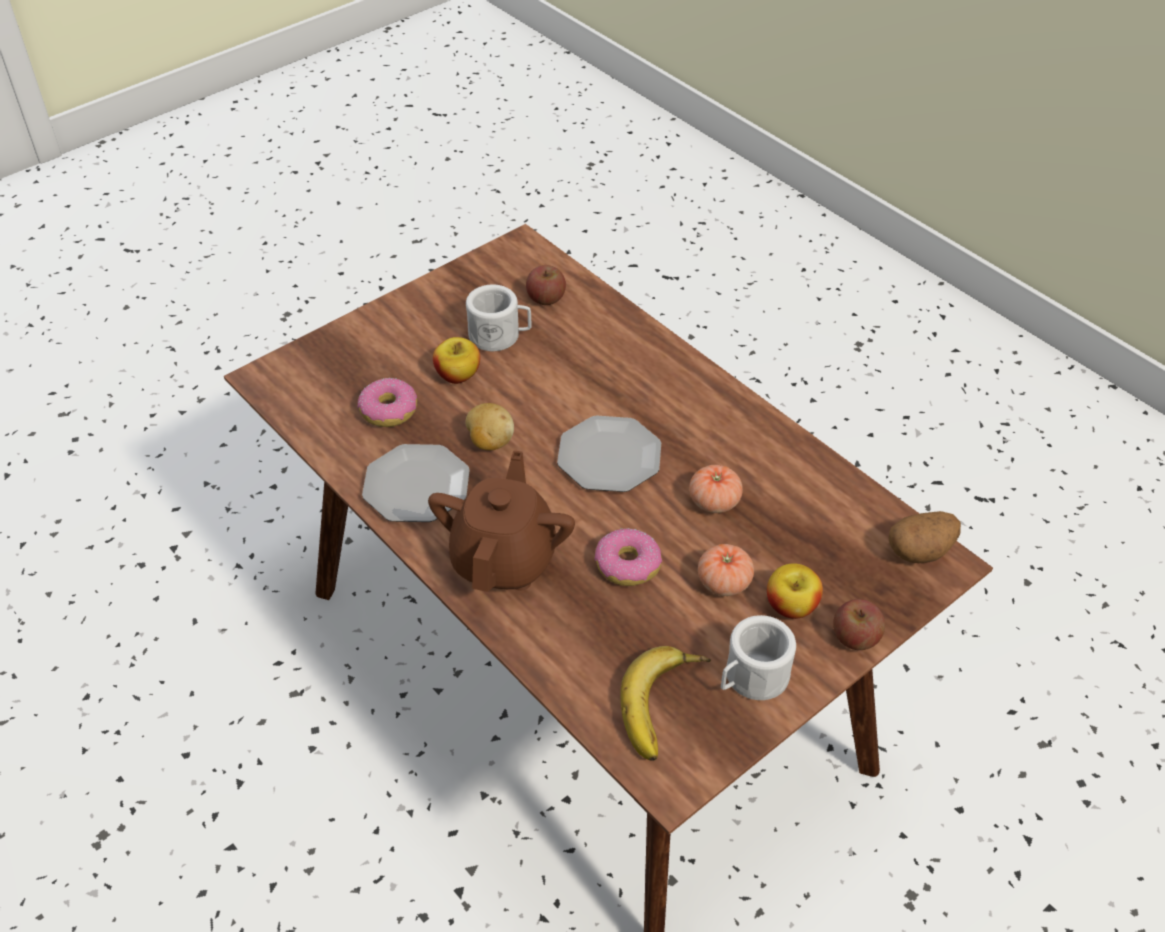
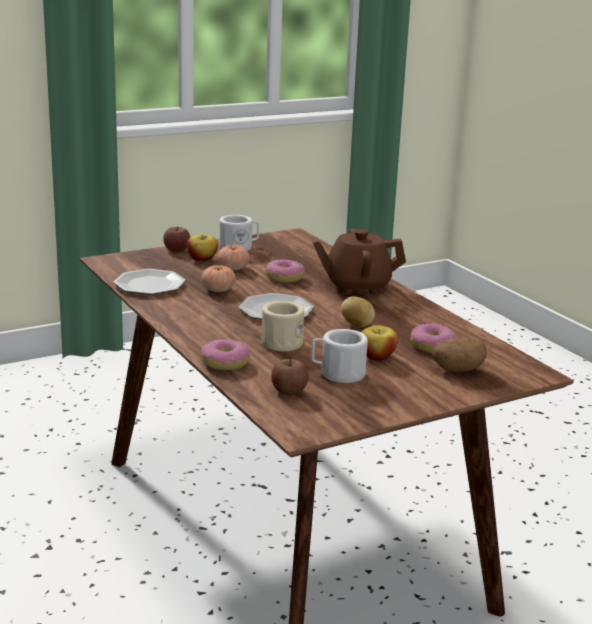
camera: 170 degrees left, 25 degrees down
(417, 485) = (410, 315): plate -> plate (149, 285)
(504, 559) = (357, 287): brown teapot -> brown teapot turned 60 degrees clockwise
(576, 385) = (284, 341): none -> beige mug
(630, 331) = (225, 363): none -> donut
(666, 708) = (285, 246): banana -> none
(920, 551) = (113, 264): potato -> potato (457, 370)

